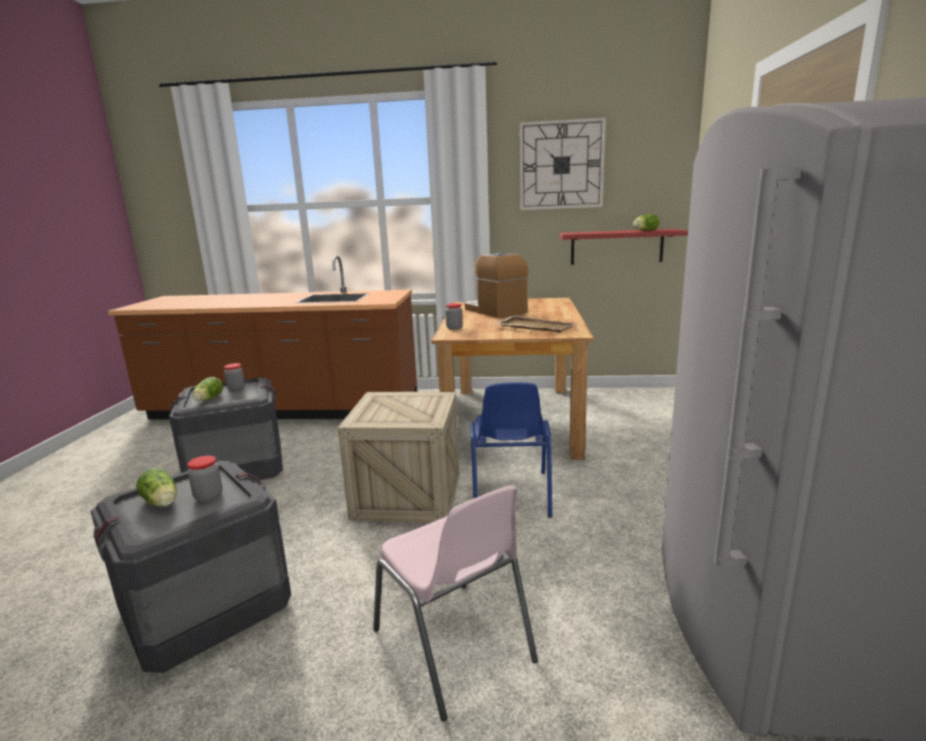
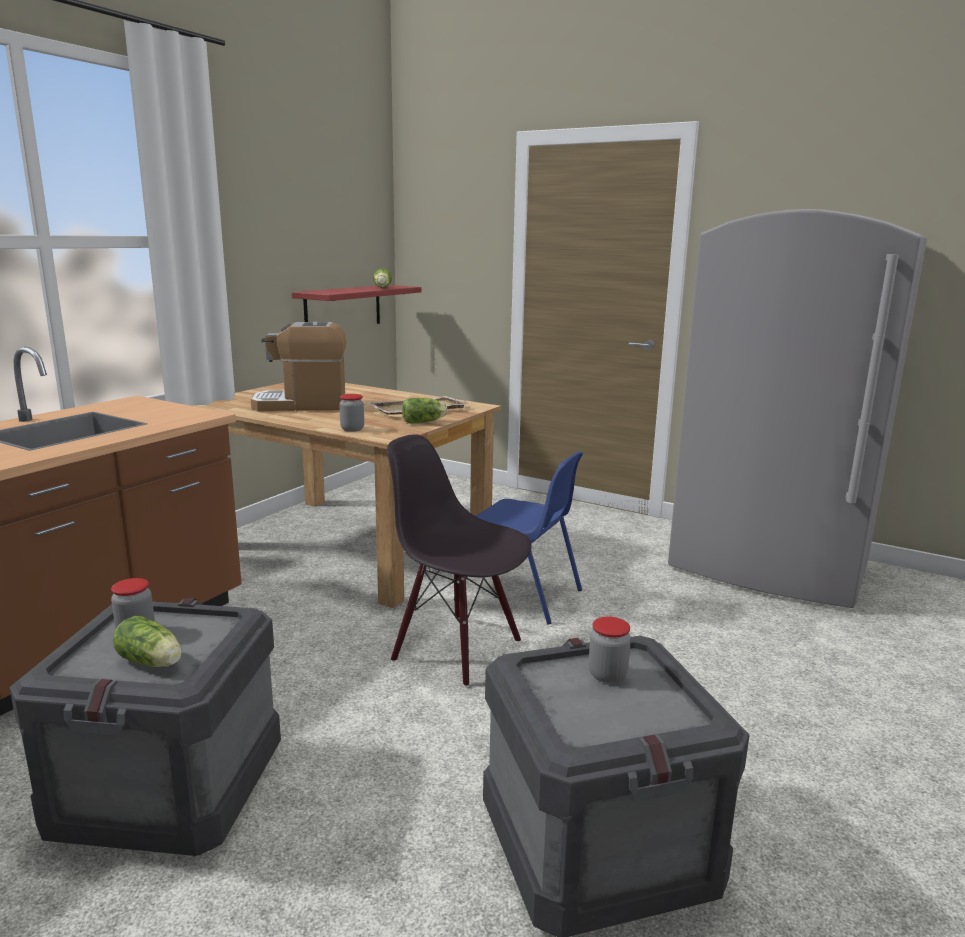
camera: 65 degrees left, 0 degrees up
(162, 503) = (601, 711): lettuce -> lettuce (425, 422)
(408, 495) = (458, 649): crate -> black chair
(454, 647) = (741, 685): pink chair -> none
(561, 165) = (287, 201): wall clock -> none

